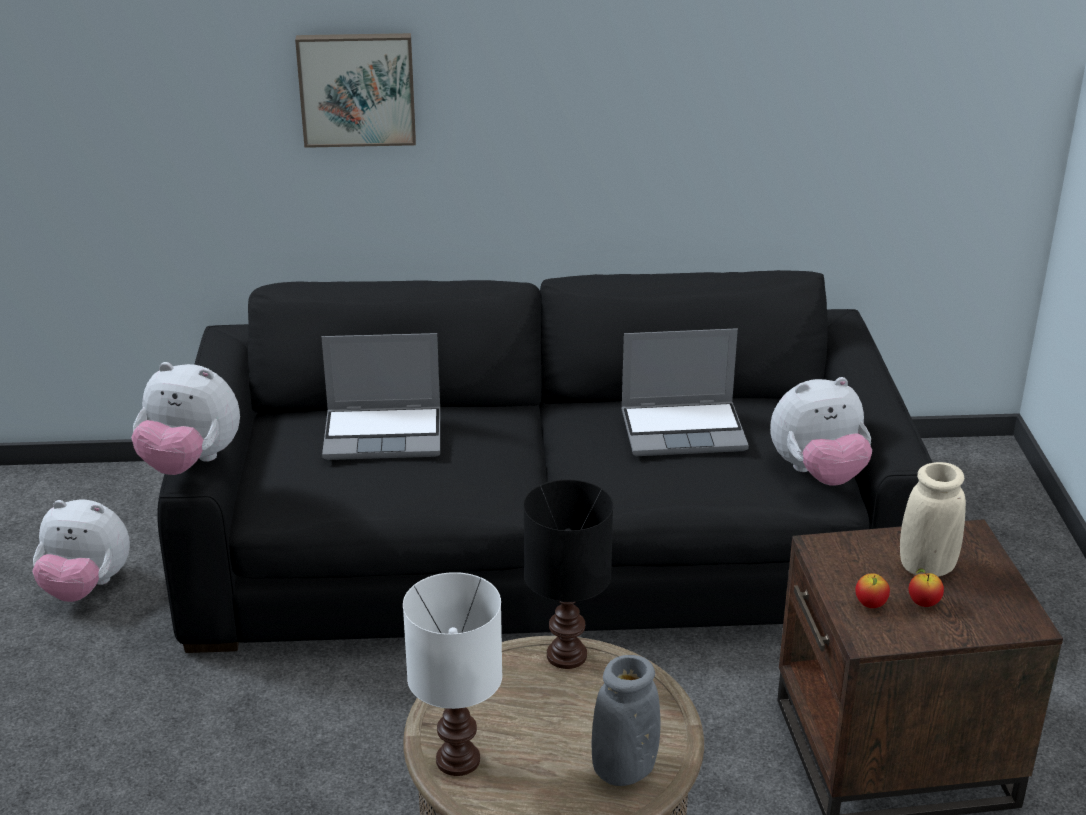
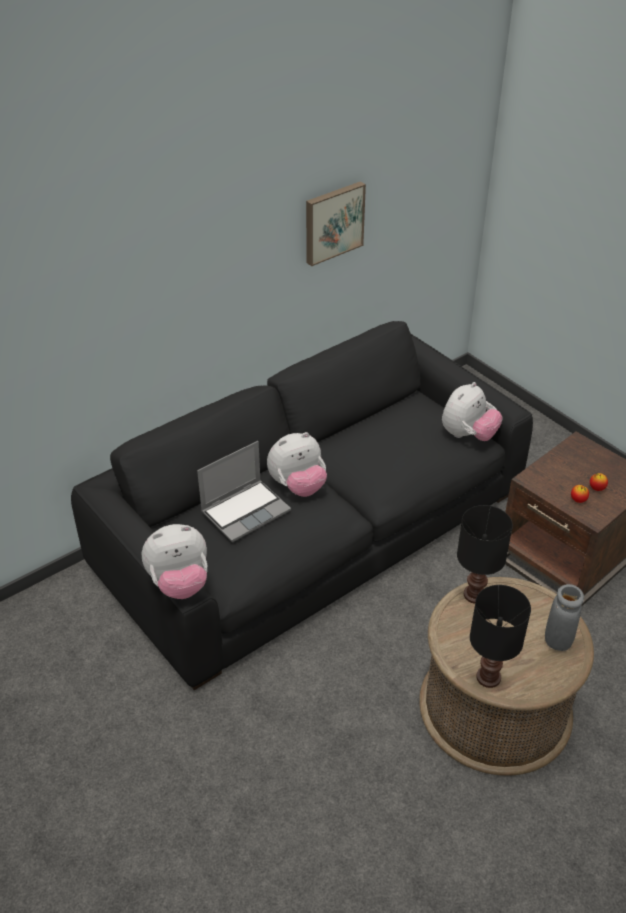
camera: 35 degrees left, 10 degrees up
(86, 587) = (90, 682): plush toy -> plush toy (298, 486)
(357, 88) = (144, 306): picture -> picture (333, 222)
(459, 761) = (489, 678): white table lamp -> black table lamp
(684, 430) = (390, 438): laptop -> none
(926, 567) = (580, 469): beige vase -> none

